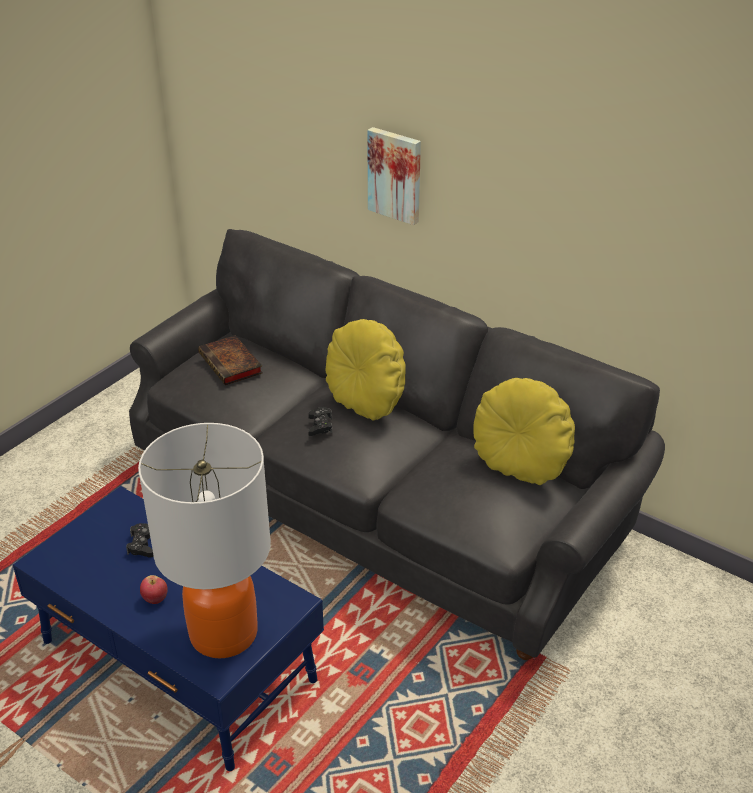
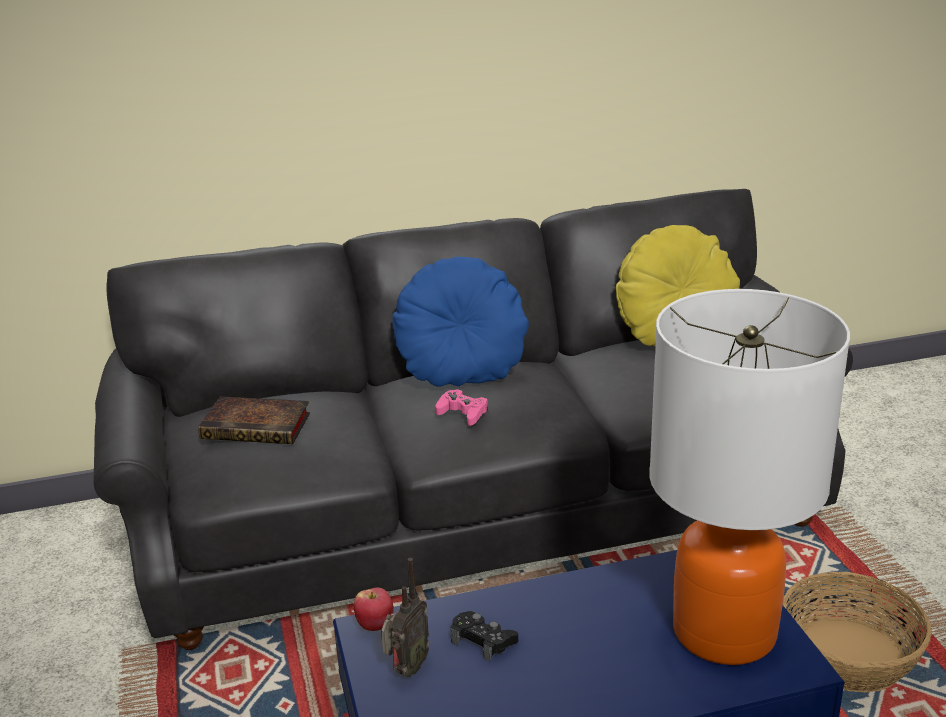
camera: 50 degrees left, 10 degrees down
(100, 530) = (406, 669): none -> radio
(155, 599) = (605, 667): apple -> apple (375, 625)
(320, 425) = (463, 413): black game controller -> pink game controller
(365, 404) = (462, 376): yellow pillow -> blue pillow
(395, 175) = (344, 94): picture -> none
(397, 738) = (849, 655): none -> basket

